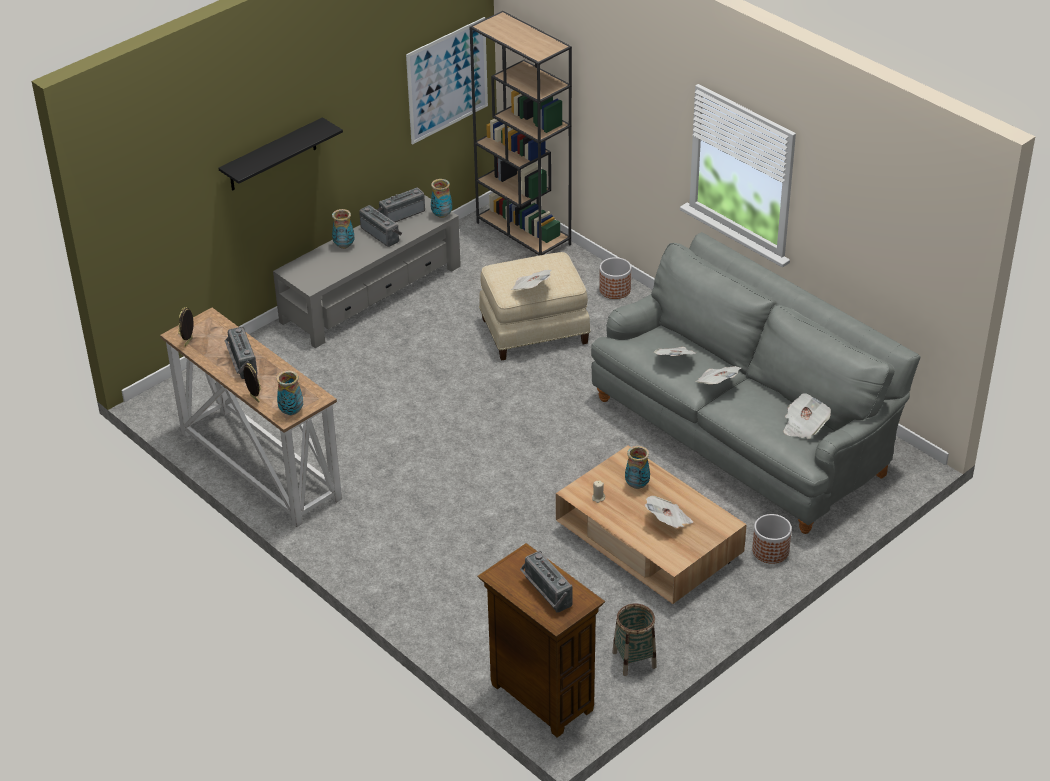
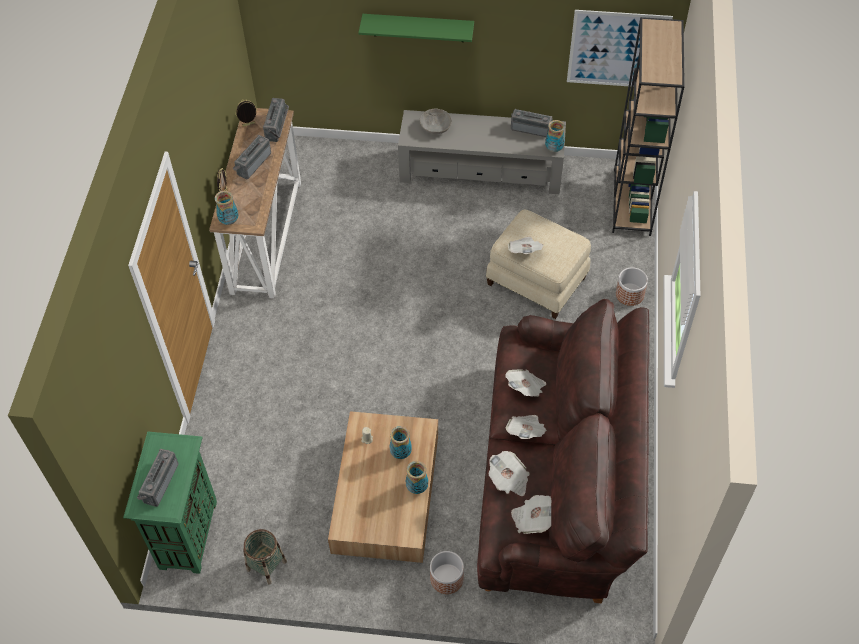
camera: 50 degrees right, 15 degrees up
(272, 155) = (418, 27): black shelf -> green shelf
(321, 264) = (435, 127): none -> grey bowl
(344, 246) = (466, 125): vase -> vase (417, 488)
(382, 234) = (499, 134): radio -> radio (278, 127)
(540, 697) = (187, 534): brown cabinet -> green cabinet
(668, 521) = (380, 498): newspaper -> newspaper (509, 480)
(745, 431) = (559, 477): grey sofa -> brown sofa

